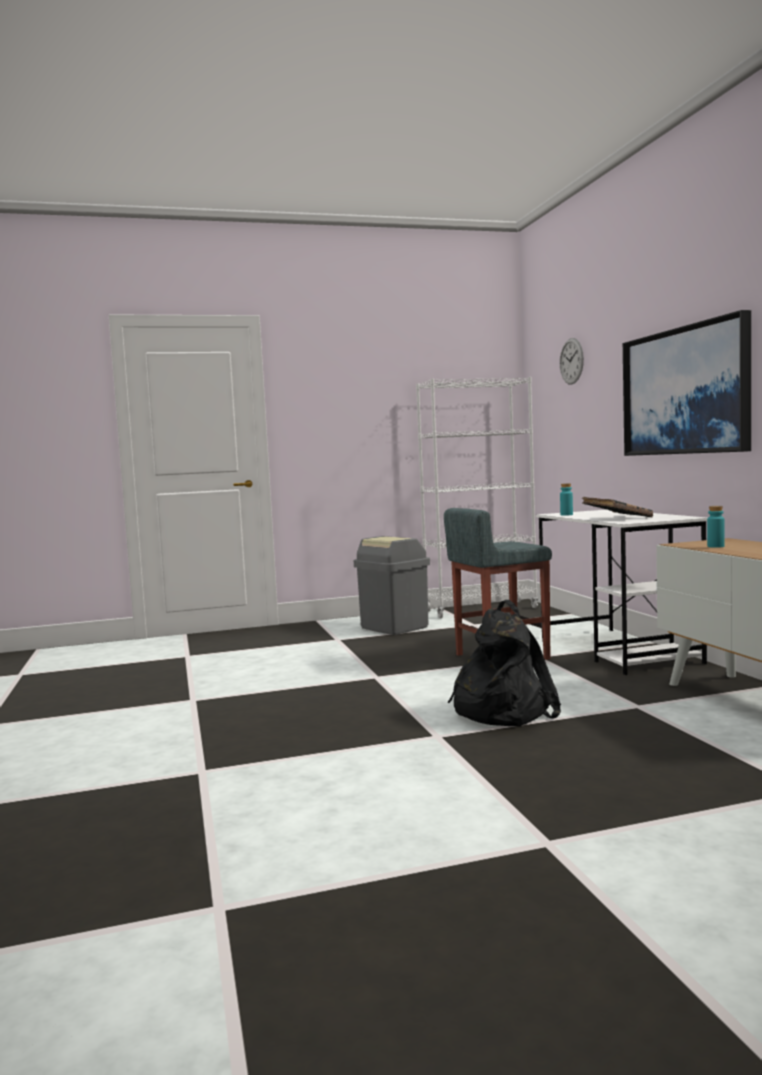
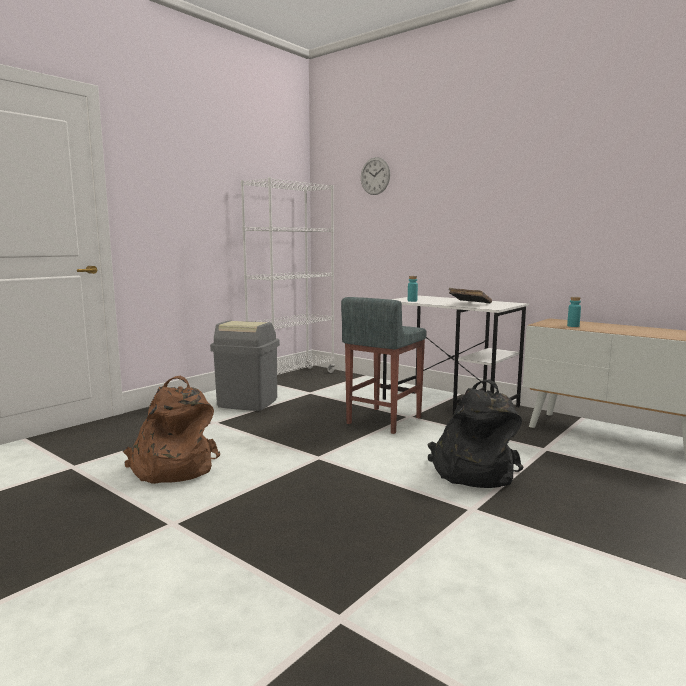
camera: 35 degrees left, 5 degrees up
(249, 667) = (172, 468): none -> brown backpack
(685, 391) = (505, 209): picture -> none

